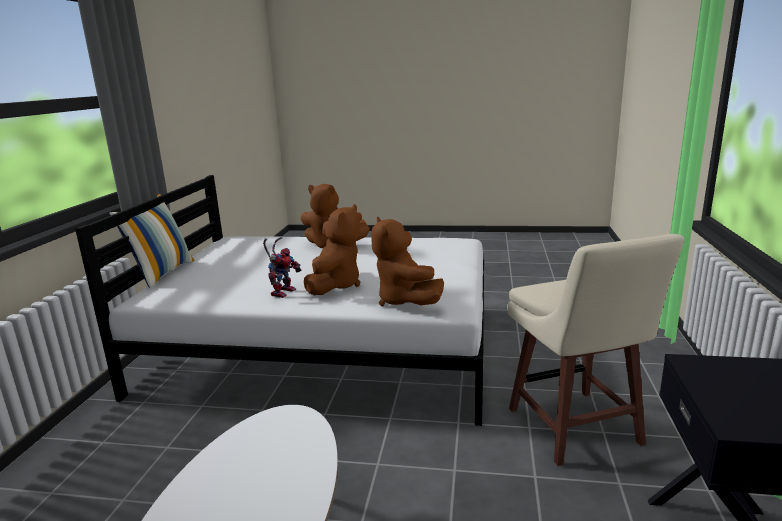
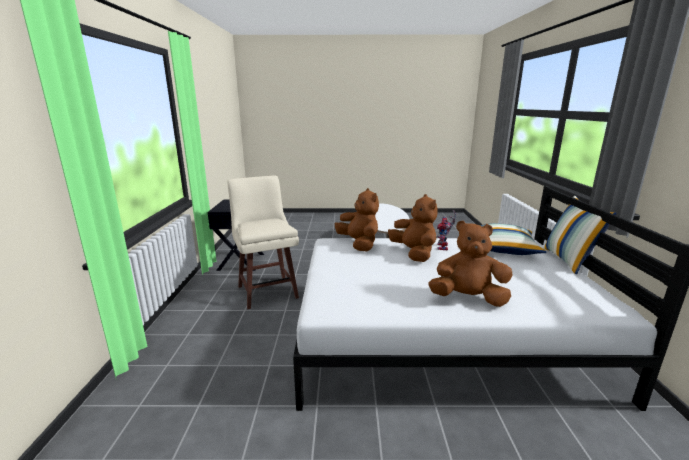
camera: 170 degrees right, 0 degrees up
(201, 289) = (505, 248): none -> pillow
(335, 285) = (414, 253): brown plush toy -> brown plush toy turned 150 degrees clockwise

